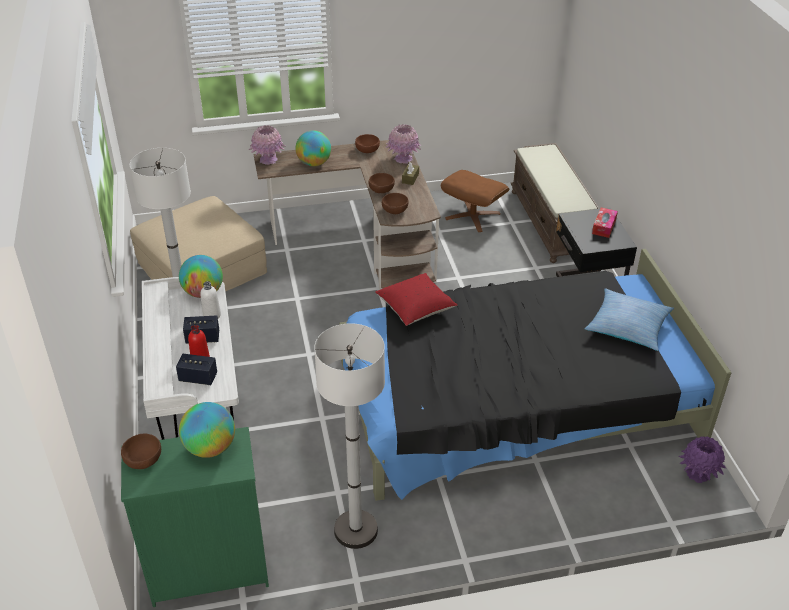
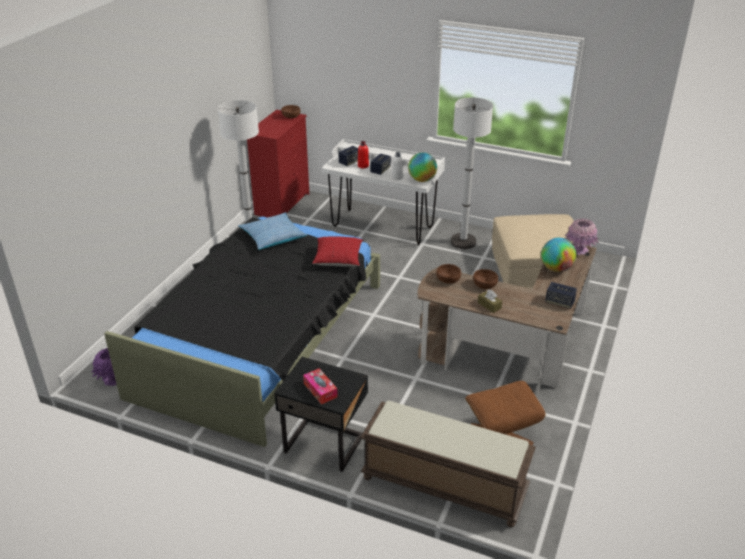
camera: 125 degrees right, 5 degrees down
(208, 571) = (283, 204): green dresser -> red dresser
(210, 448) = (276, 129): globe -> none
(367, 150) = (559, 302): brown bowl -> speaker
(403, 159) = (526, 315): pink vase -> none
(628, 326) = (209, 337): pillow -> pillow (273, 237)

